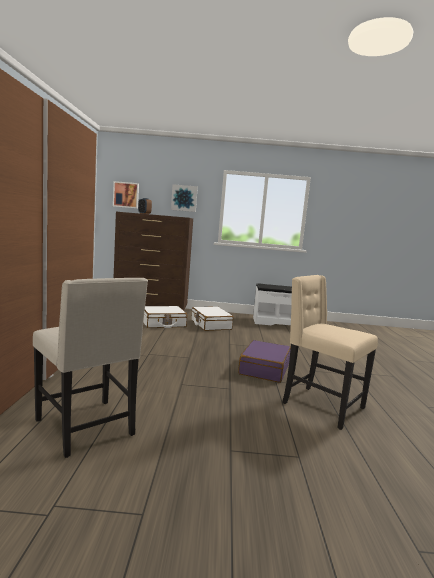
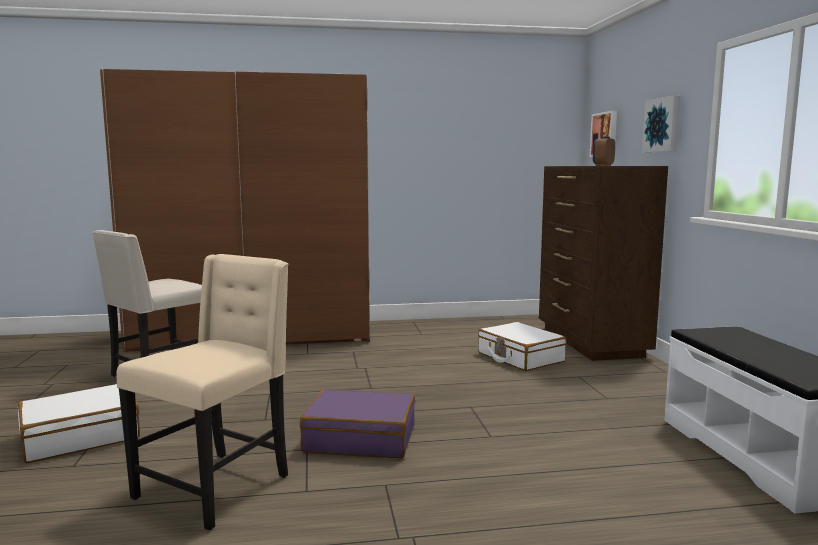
camera: 80 degrees right, 0 degrees up
(210, 325) = (574, 385): white suitcase -> white suitcase (80, 436)

